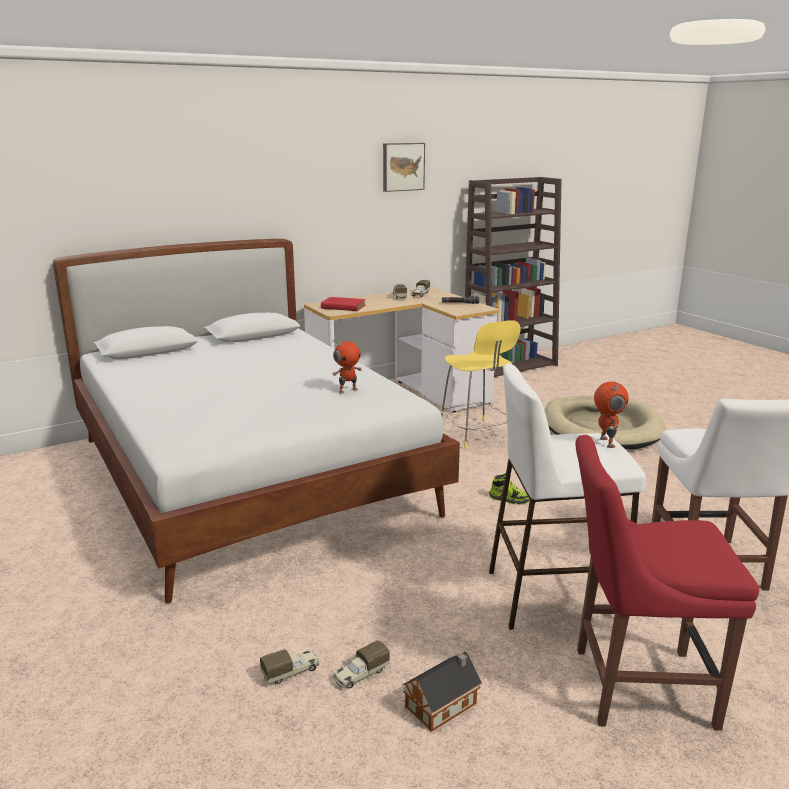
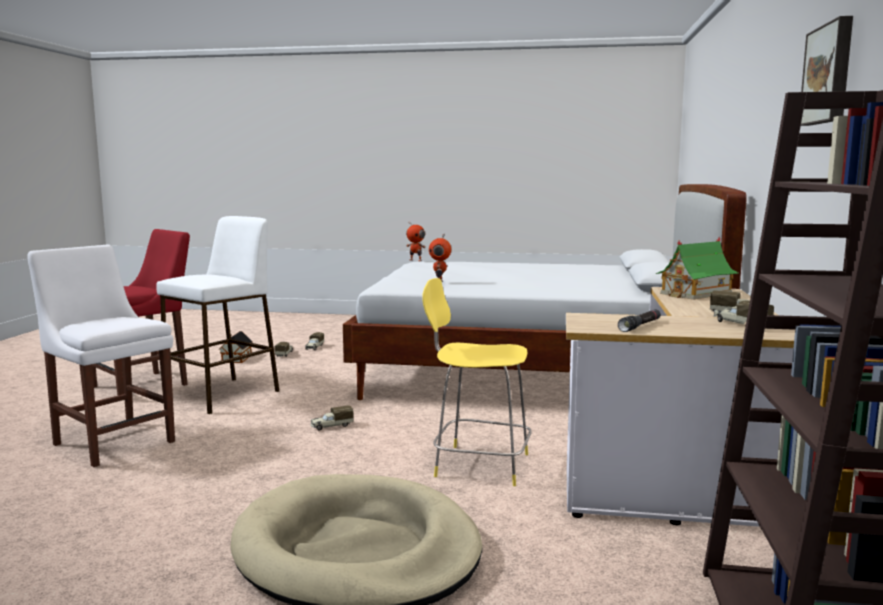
camera: 130 degrees right, 10 degrees down
(342, 307) = (695, 293): red book -> toy house
(510, 499) = (331, 426): shoe -> toy truck
(605, 442) = (194, 278): toy robot -> toy robot (416, 260)

